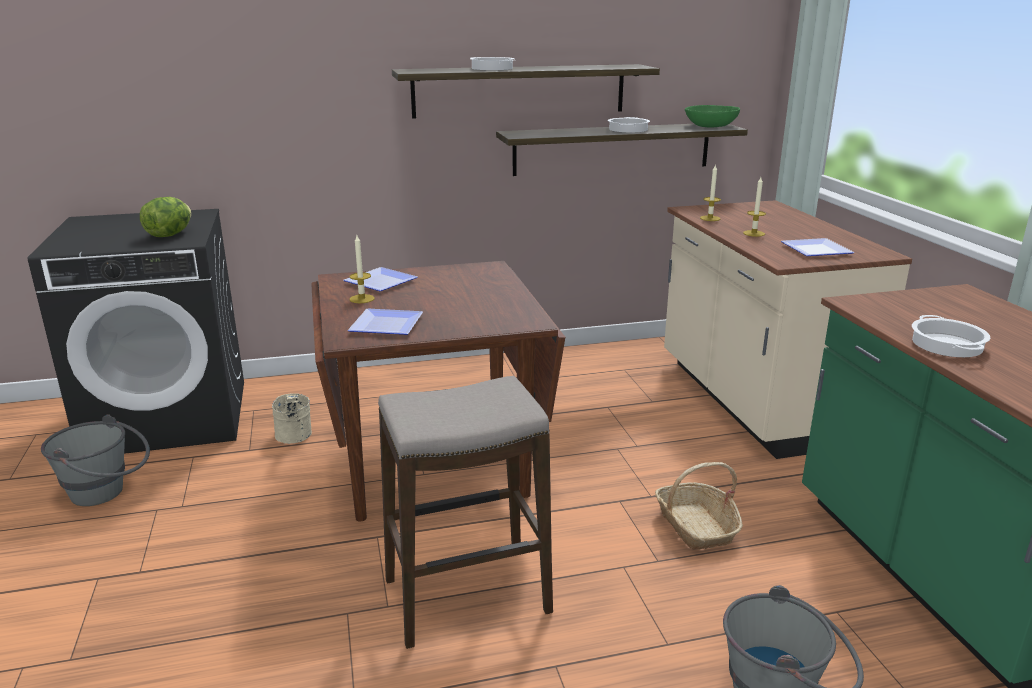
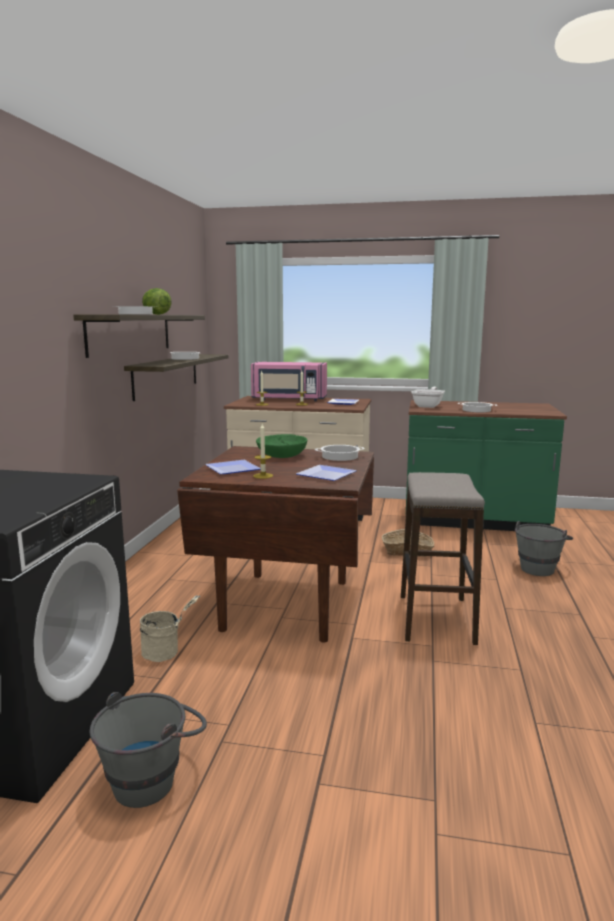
camera: 65 degrees left, 10 degrees down
(170, 235) = (48, 483): lettuce -> lettuce (156, 314)
(499, 316) = (340, 456): none -> cooking pot
(710, 126) = (206, 355): green bowl -> green bowl (281, 455)
(784, 221) = (289, 399): none -> pink microwave
(915, 303) = (428, 406): none -> frying pan

